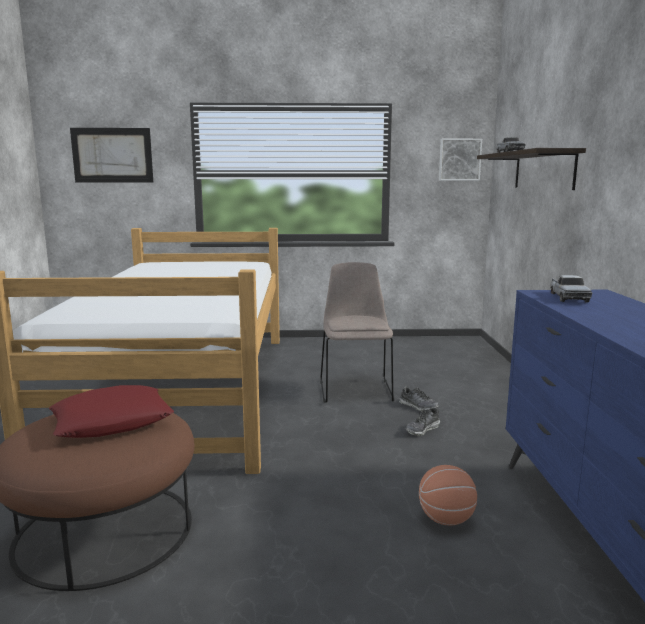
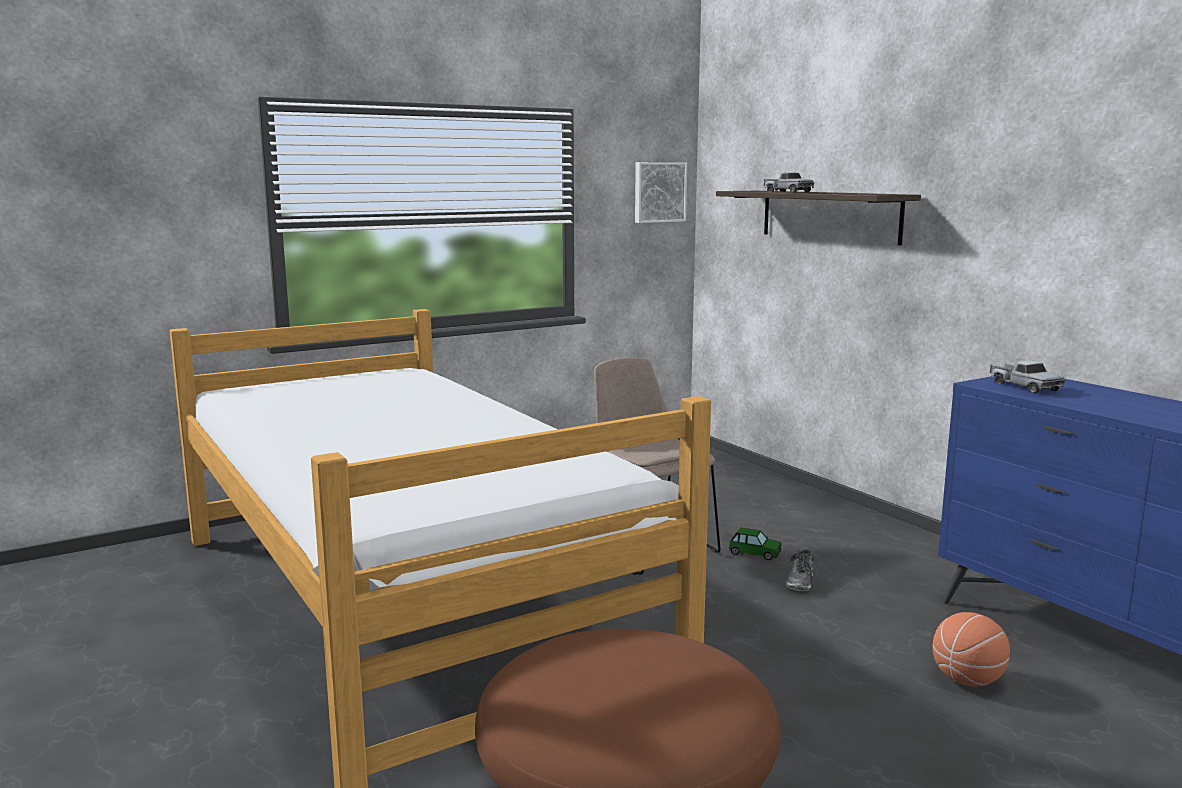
camera: 30 degrees left, 0 degrees up
(111, 422) = (628, 665): red pillow -> none
(112, 155) = (107, 192): picture -> none
(418, 406) = (755, 553): shoe -> toy car

